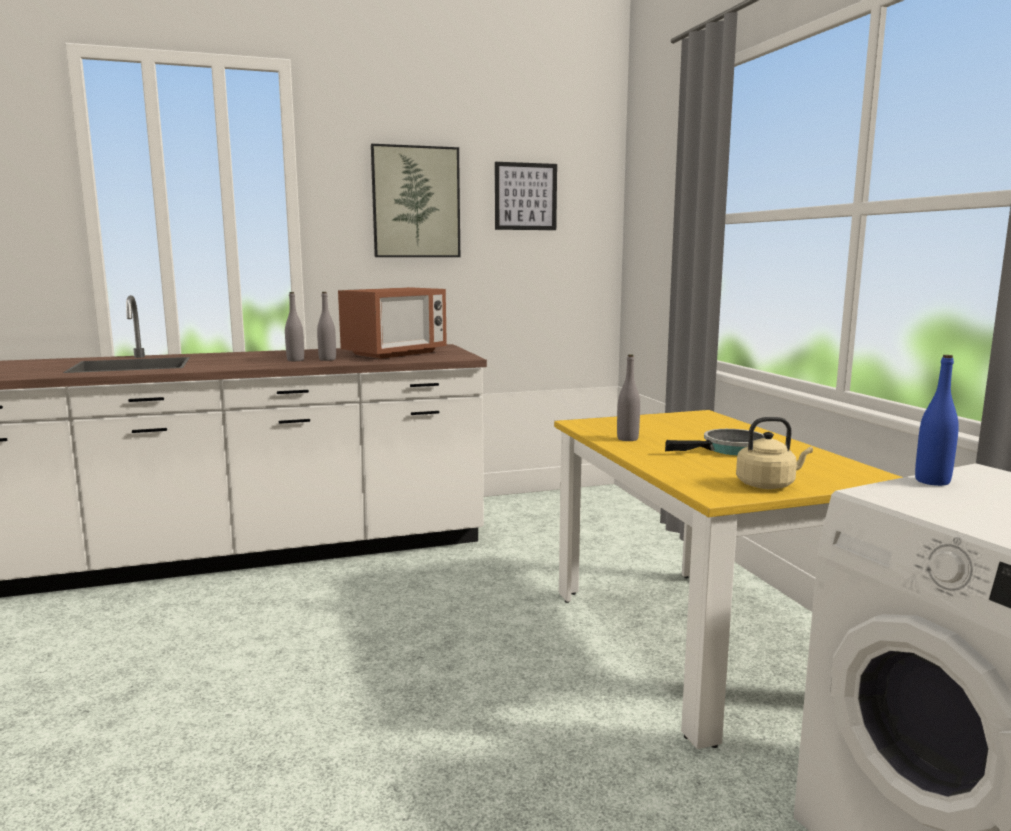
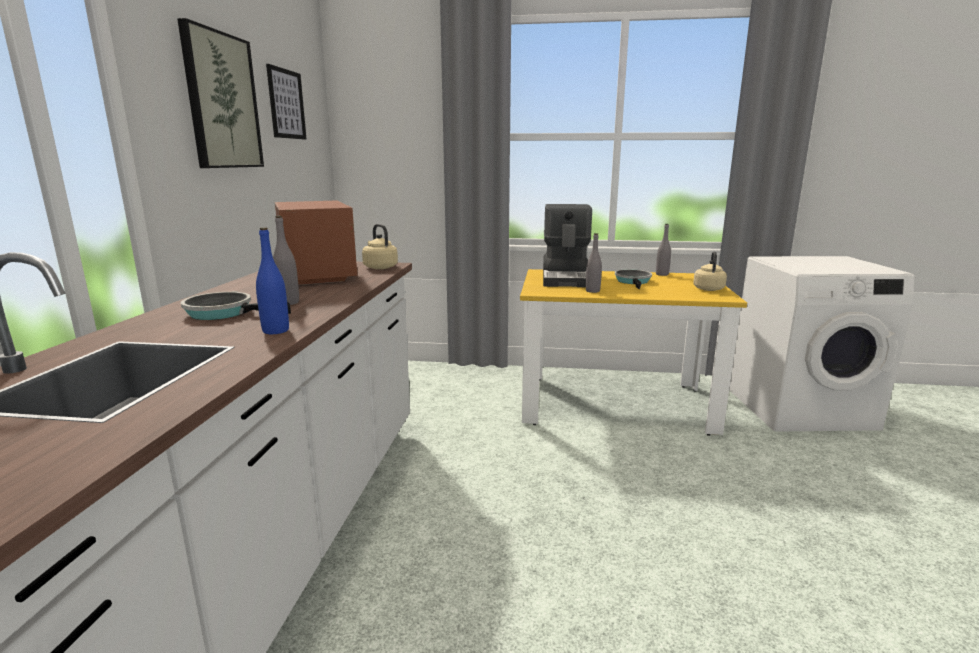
camera: 65 degrees left, 5 degrees up
(259, 357) = (224, 313): none -> frying pan
(327, 359) = (310, 293): grey bottle -> grey bottle (662, 274)
(449, 357) = (379, 267): none -> beige kettle
(685, 425) = (566, 278): none -> coffee machine
(932, 481) = (782, 264): blue bottle -> blue bottle (275, 331)

